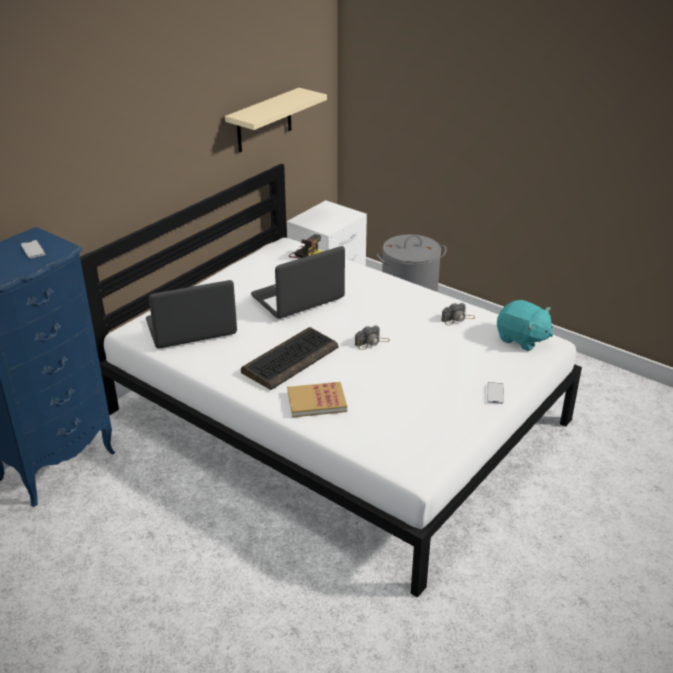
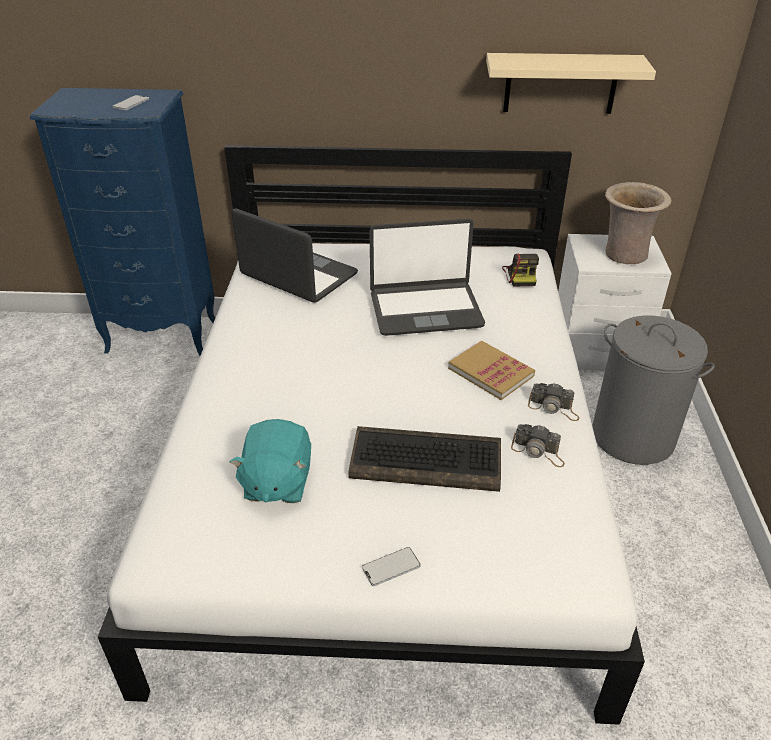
camera: 55 degrees right, 5 degrees up
(290, 359) = (302, 358): keyboard -> keyboard (427, 460)
(298, 298) = (425, 309): laptop -> laptop turned 150 degrees clockwise
(316, 401) = (238, 412): book -> book (491, 372)
(333, 217) = (624, 256): none -> beige vase
(372, 342) = (399, 401): camera -> camera (554, 408)
(522, 339) = (564, 541): turquoise plush toy -> turquoise plush toy (276, 482)

